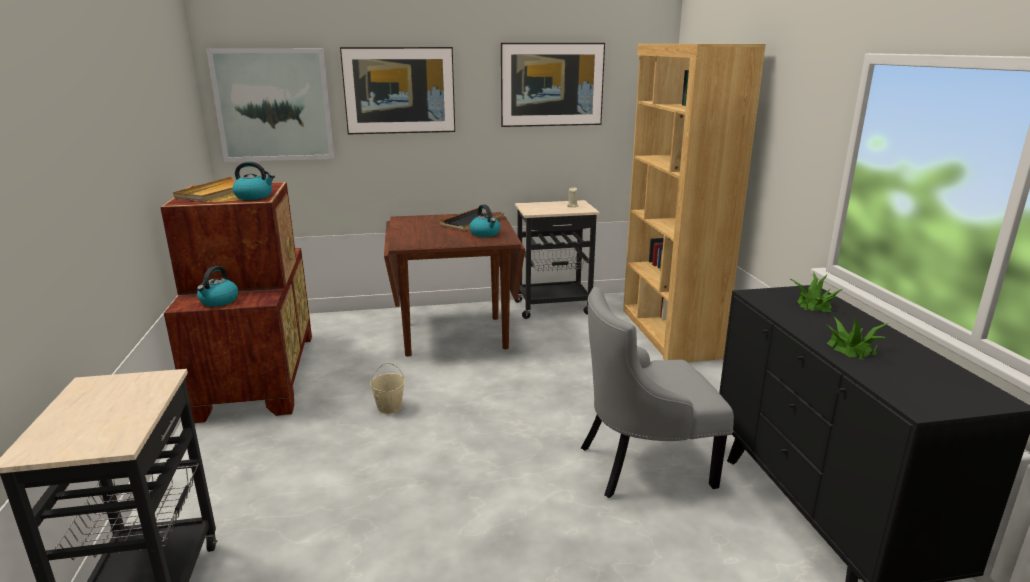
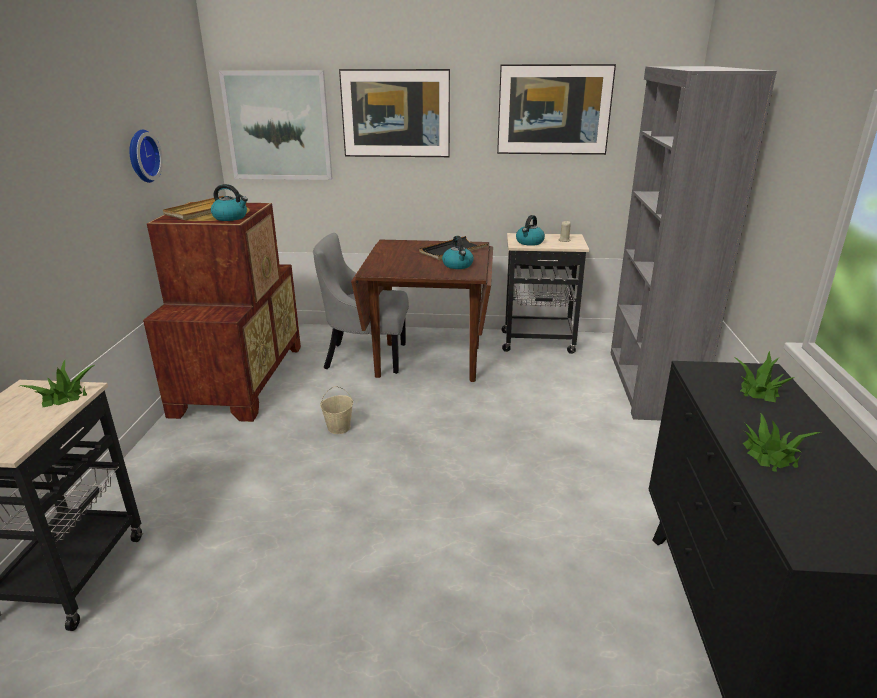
camera: 15 degrees right, 5 degrees up
(144, 386) = (63, 396): none -> potted plant
(149, 135) = (141, 156): none -> wall clock
(218, 301) = (192, 313): kettle -> kettle (529, 242)
(646, 465) = (562, 529): grey chair -> grey chair (367, 357)
(669, 333) = (649, 384): brown bookcase -> grey bookcase

